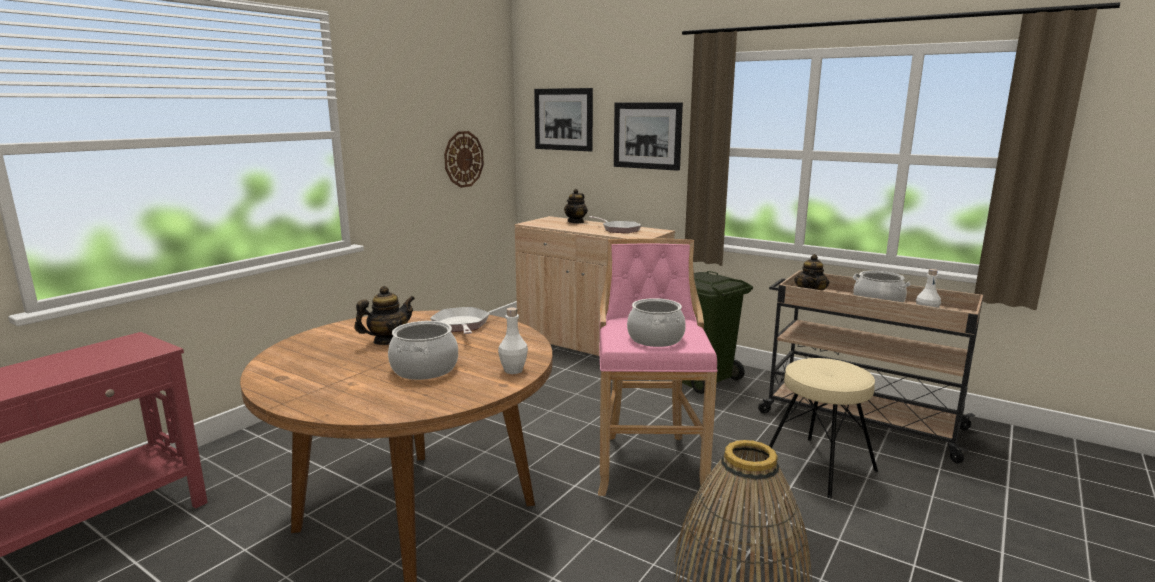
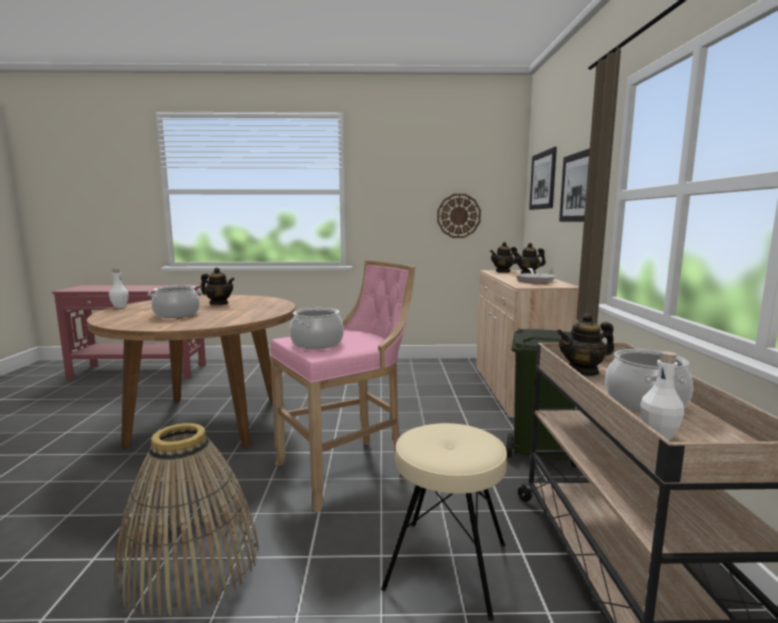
camera: 55 degrees right, 5 degrees down
(461, 326) = (263, 307): frying pan -> none
(513, 370) = (187, 325): white bottle -> white bottle (120, 307)
(543, 222) = (503, 271): none -> teapot

